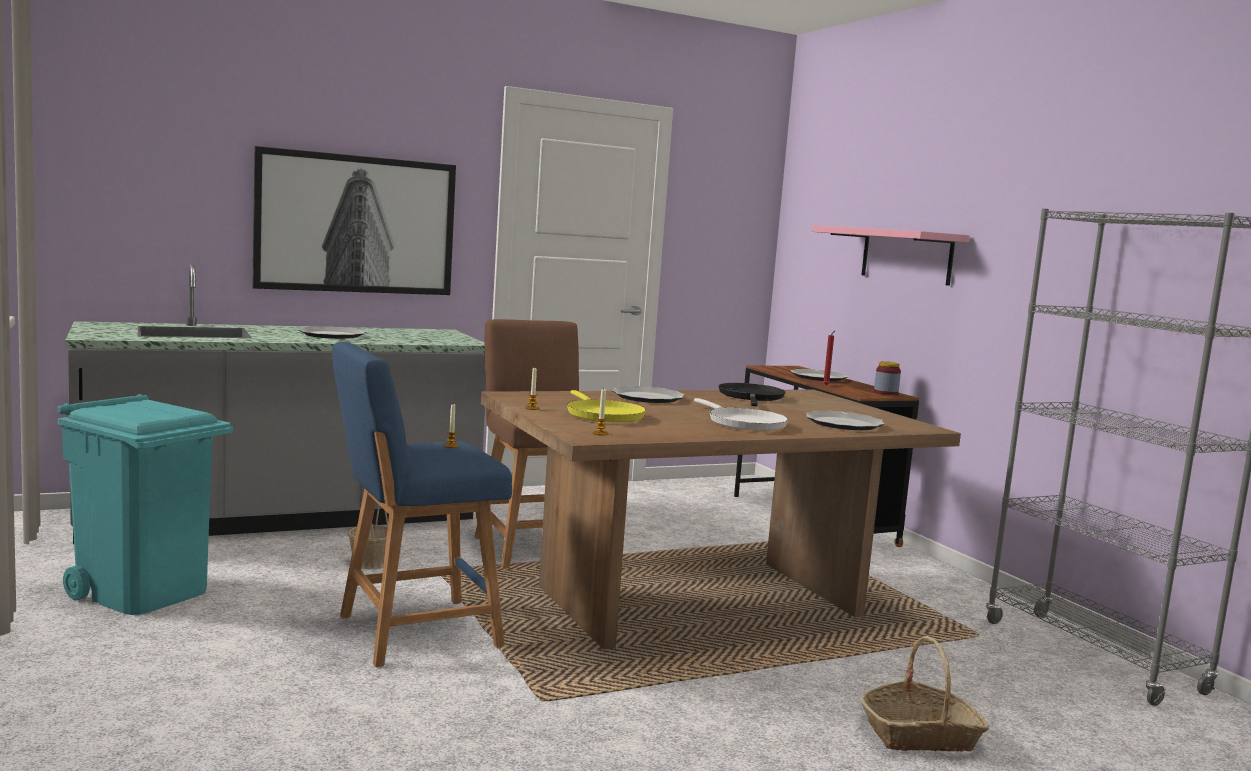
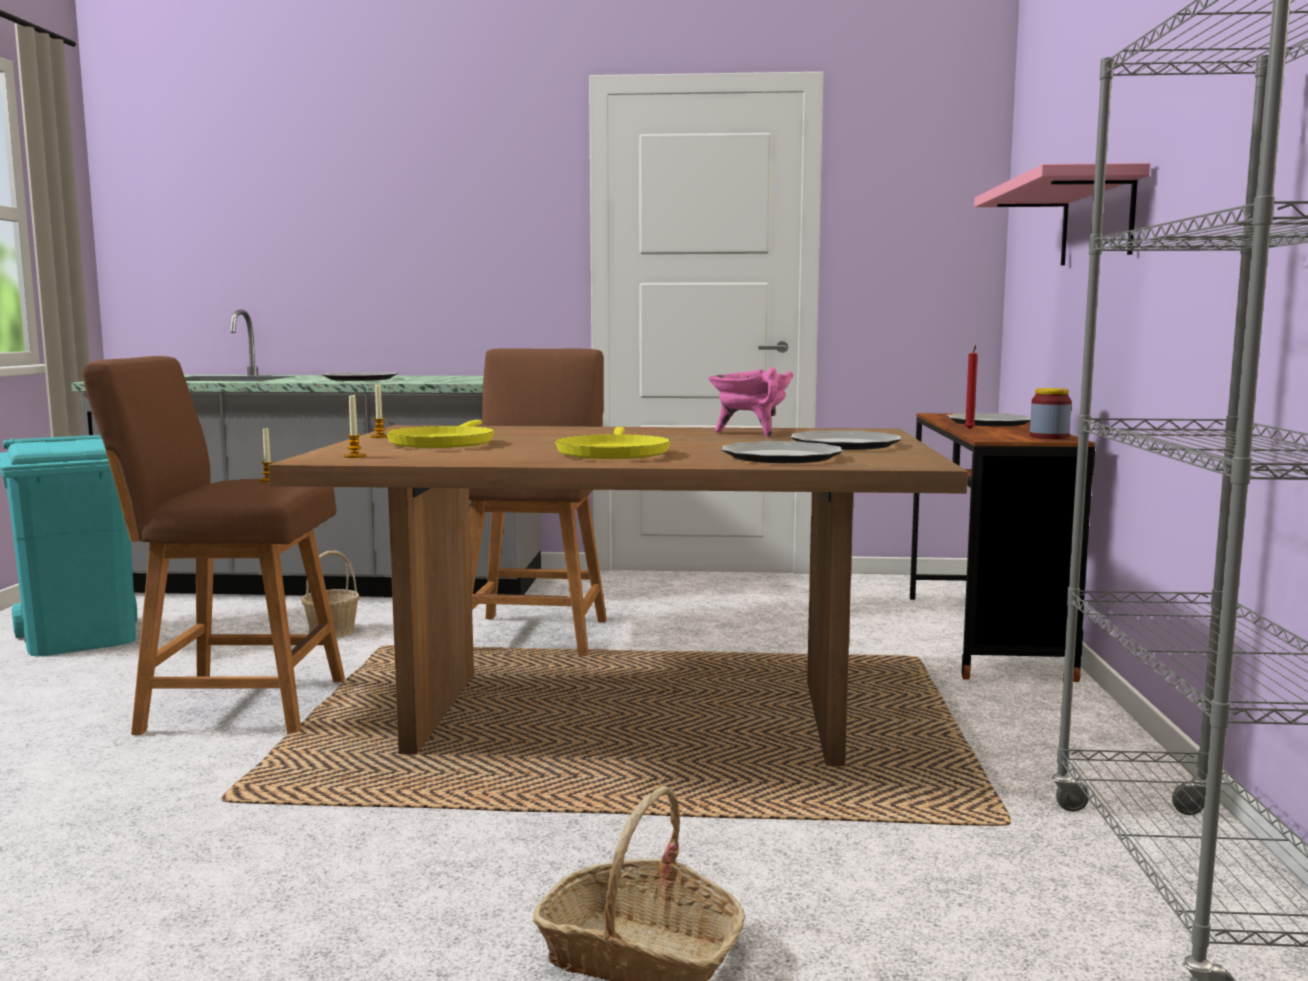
camera: 30 degrees right, 0 degrees up
(356, 224) = (424, 258): picture -> none
(411, 632) = (234, 705): blue stool -> brown stool
(647, 397) = (586, 431): plate -> plate (844, 444)
(743, 423) = (613, 453): white frying pan -> yellow frying pan
(751, 397) = (750, 433): black frying pan -> pink cooking pot

